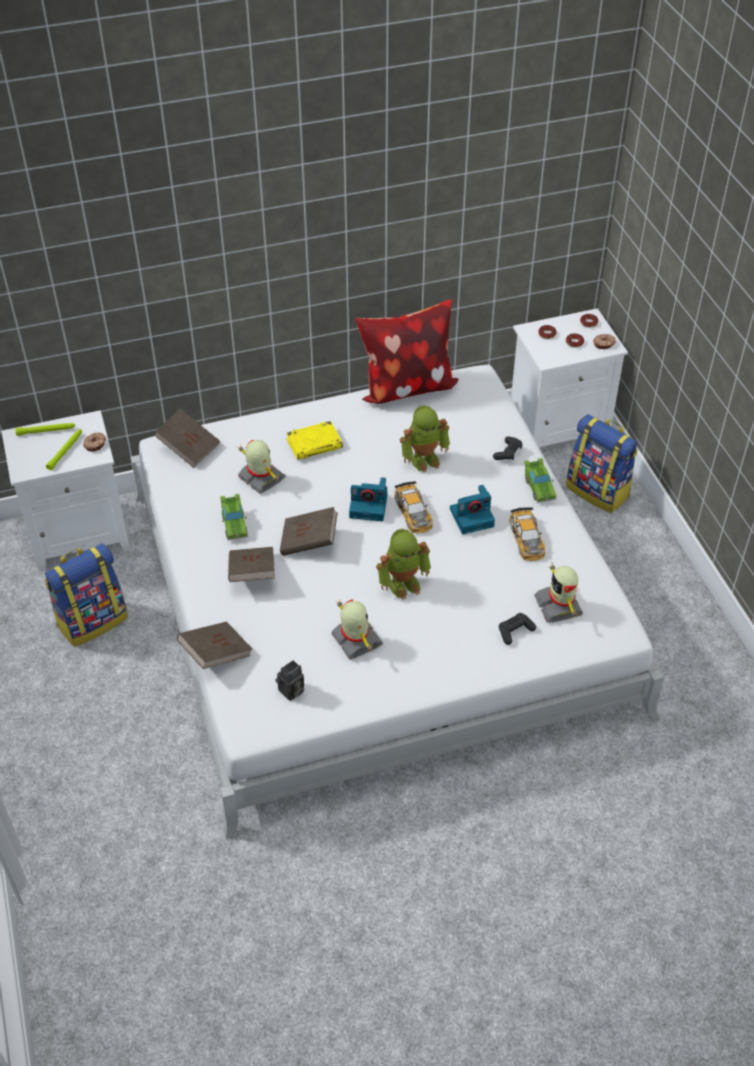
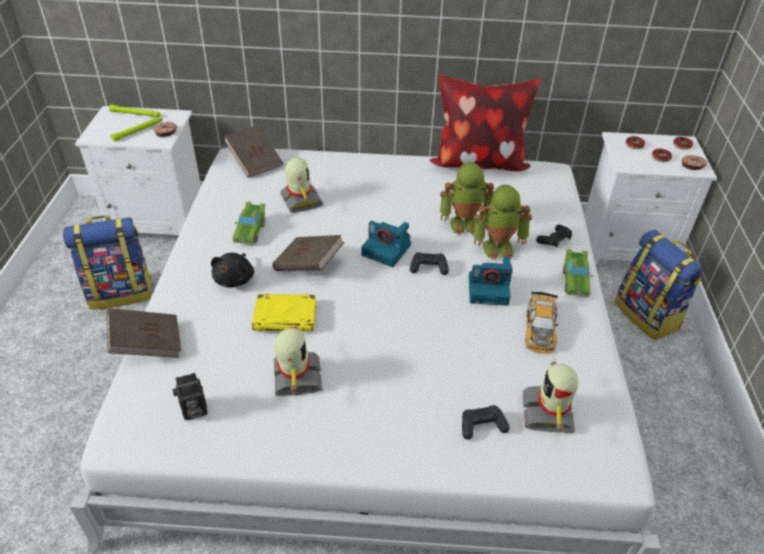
camera: 20 degrees right, 5 degrees down
(252, 574) = (235, 279): brown book -> black plush toy
(315, 443) = (367, 185): yellow book -> yellow book (286, 316)
(403, 583) = (380, 333): toy robot -> toy robot (498, 247)
(413, 512) = (428, 268): toy car -> black game controller

